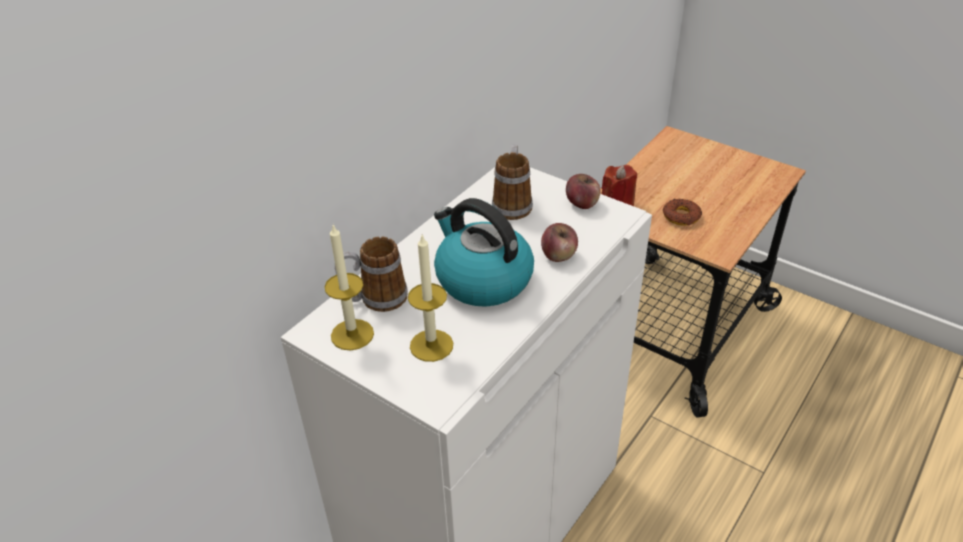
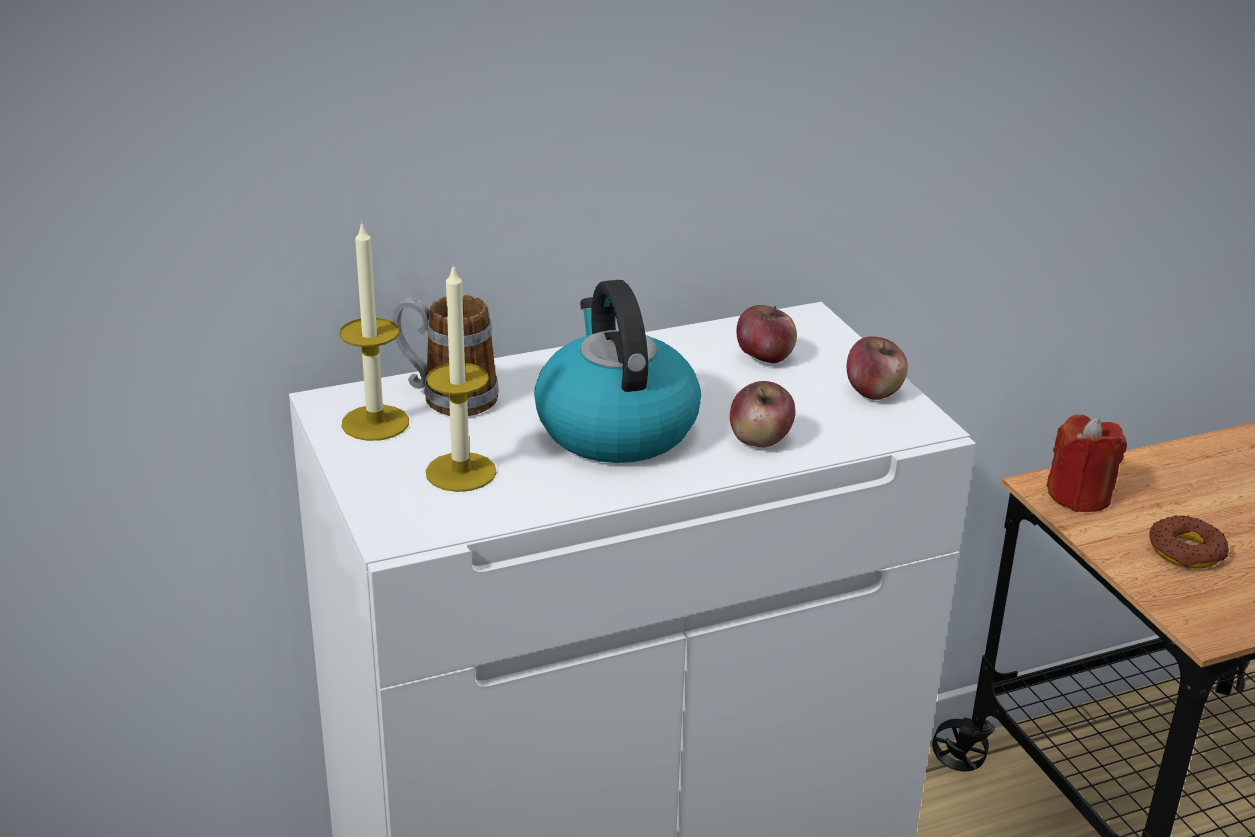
camera: 30 degrees right, 10 degrees down
(512, 203) = (765, 357): mug -> apple

